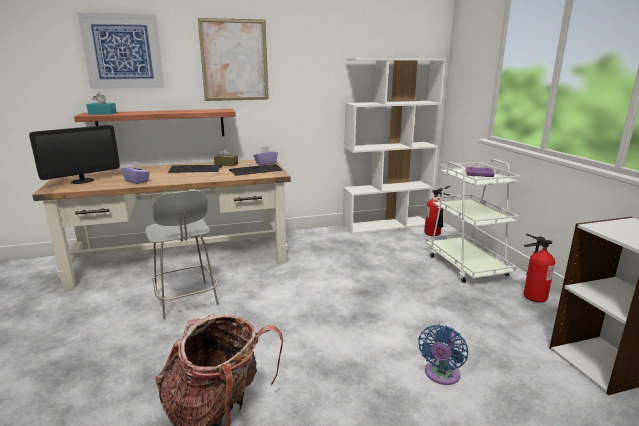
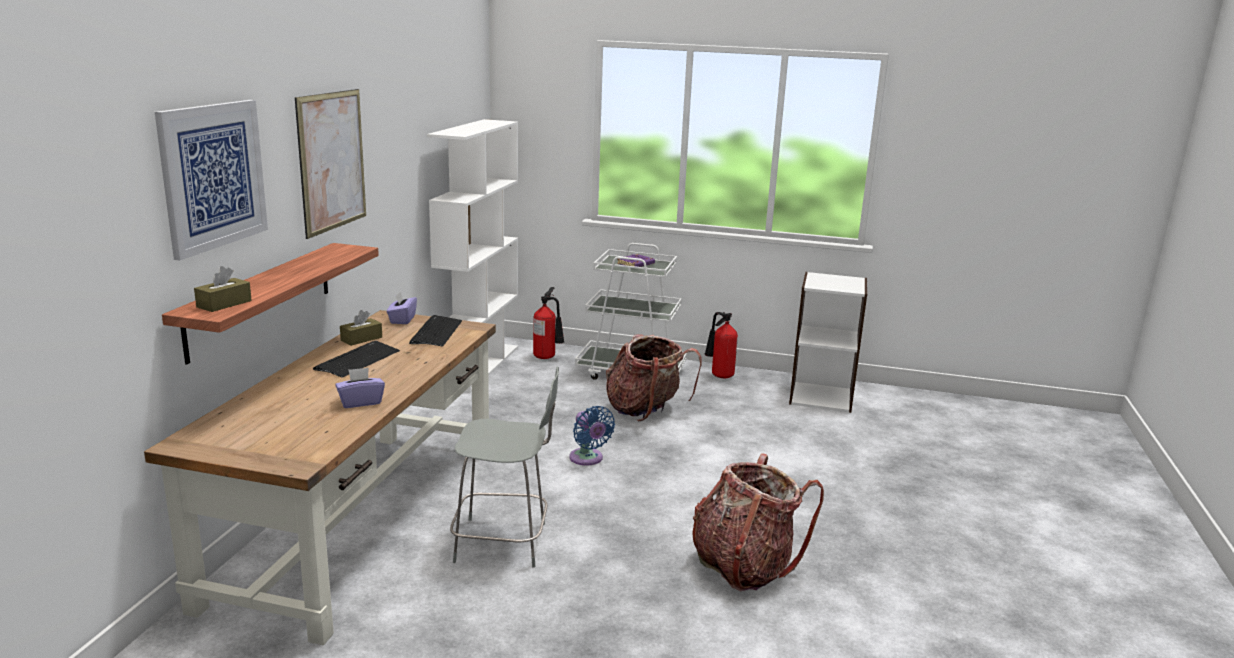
camera: 60 degrees left, 0 degrees up
(82, 181) = (281, 437): monitor -> none
(102, 113) = (224, 304): turquoise tissue box -> brown tissue box
(417, 288) = (646, 410): none -> backpack
(441, 375) = (784, 455): blue fan -> blue fan (587, 459)

